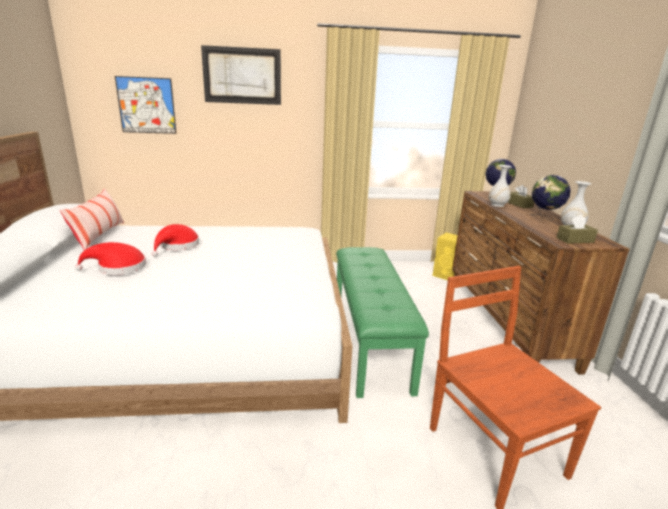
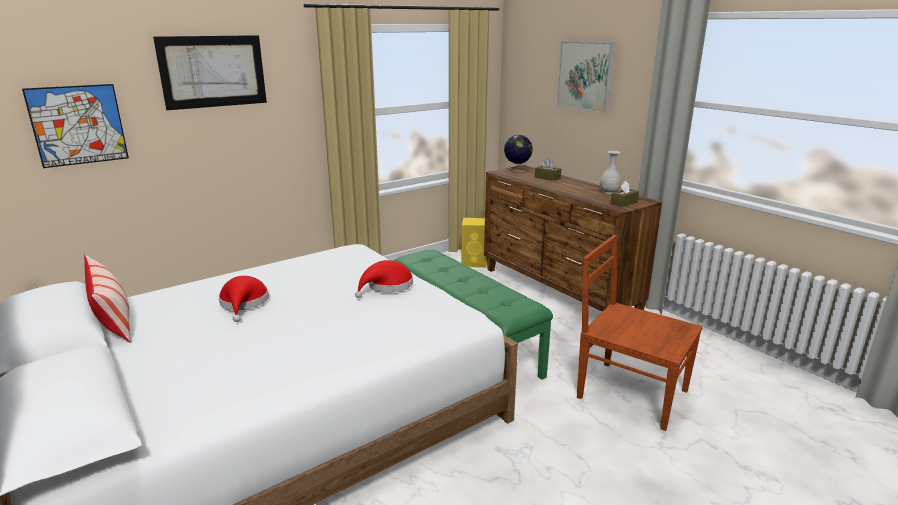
camera: 30 degrees left, 0 degrees up
(118, 268) = (217, 346): red hat -> red hat (387, 286)
(497, 205) = (532, 182): white vase -> none
(544, 218) = (581, 187): globe -> none
(587, 101) = (585, 75): none -> picture

